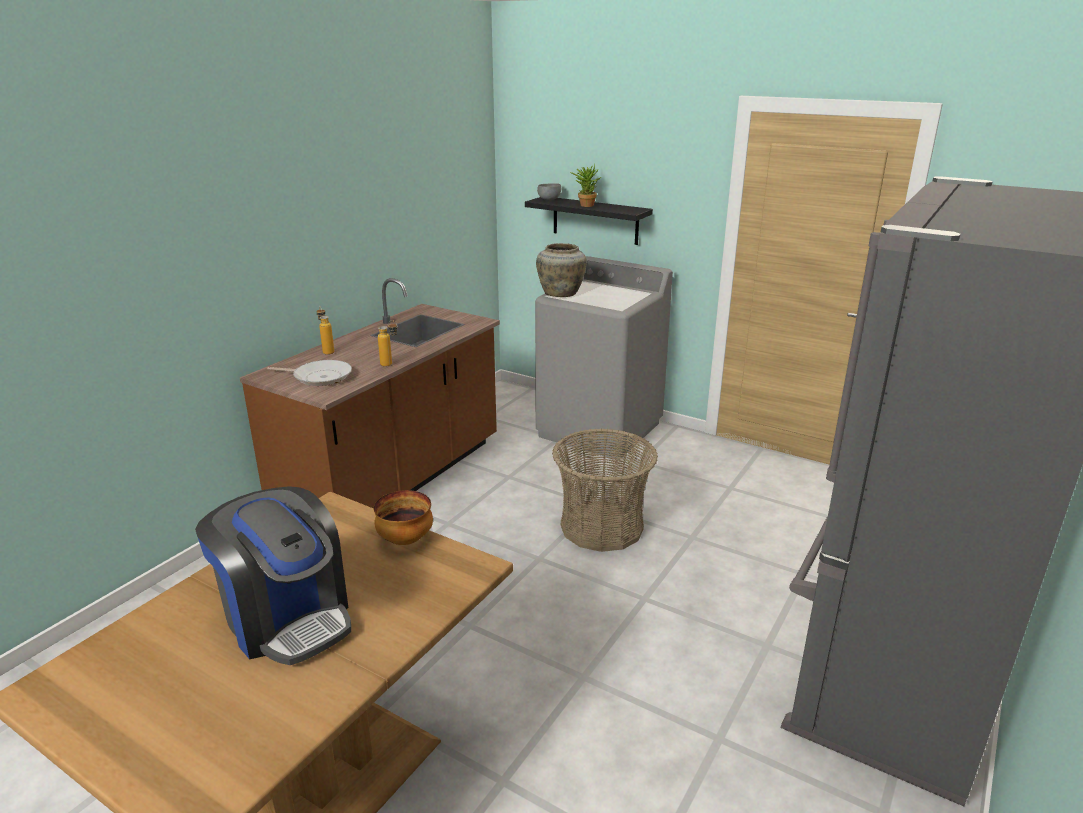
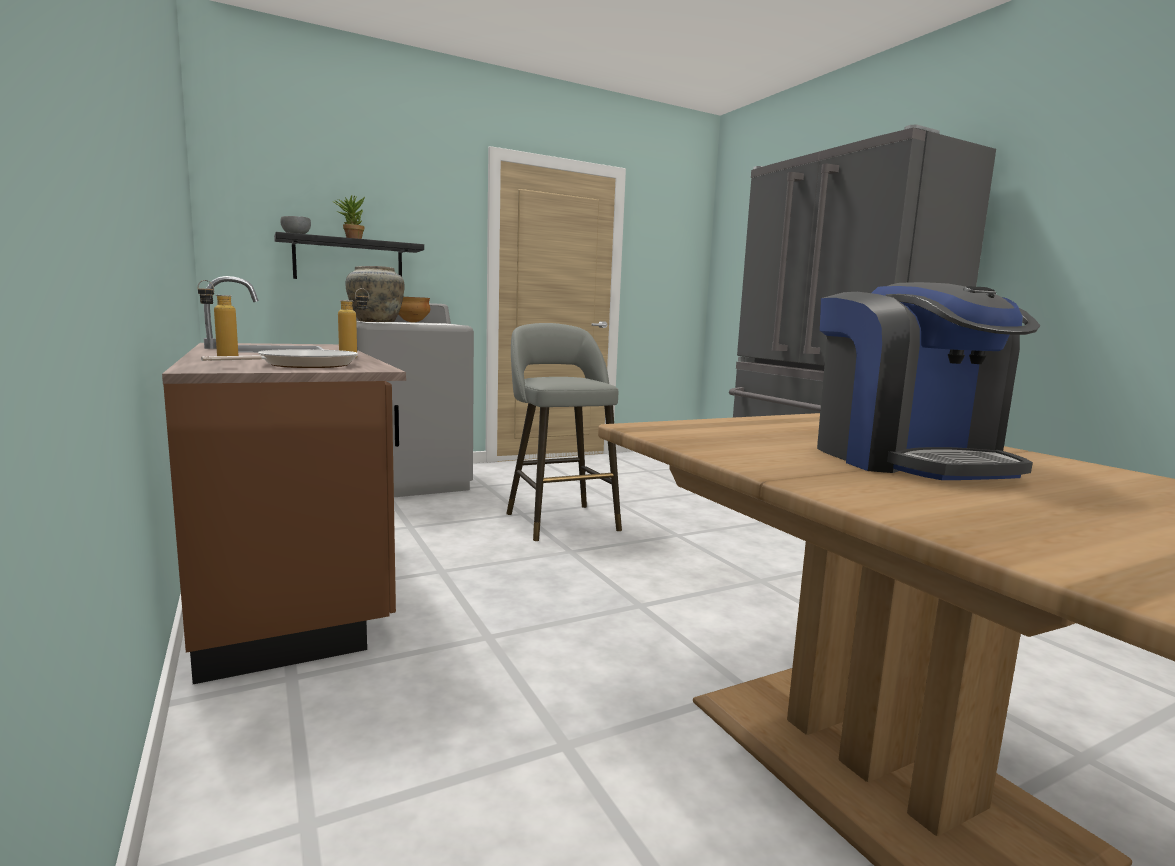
camera: 60 degrees left, 15 degrees down
(287, 618) = (906, 459): coffee machine -> coffee machine turned 90 degrees clockwise
(404, 540) = (758, 421): bowl -> bowl (412, 322)
(602, 527) = (559, 520): basket -> grey stool

